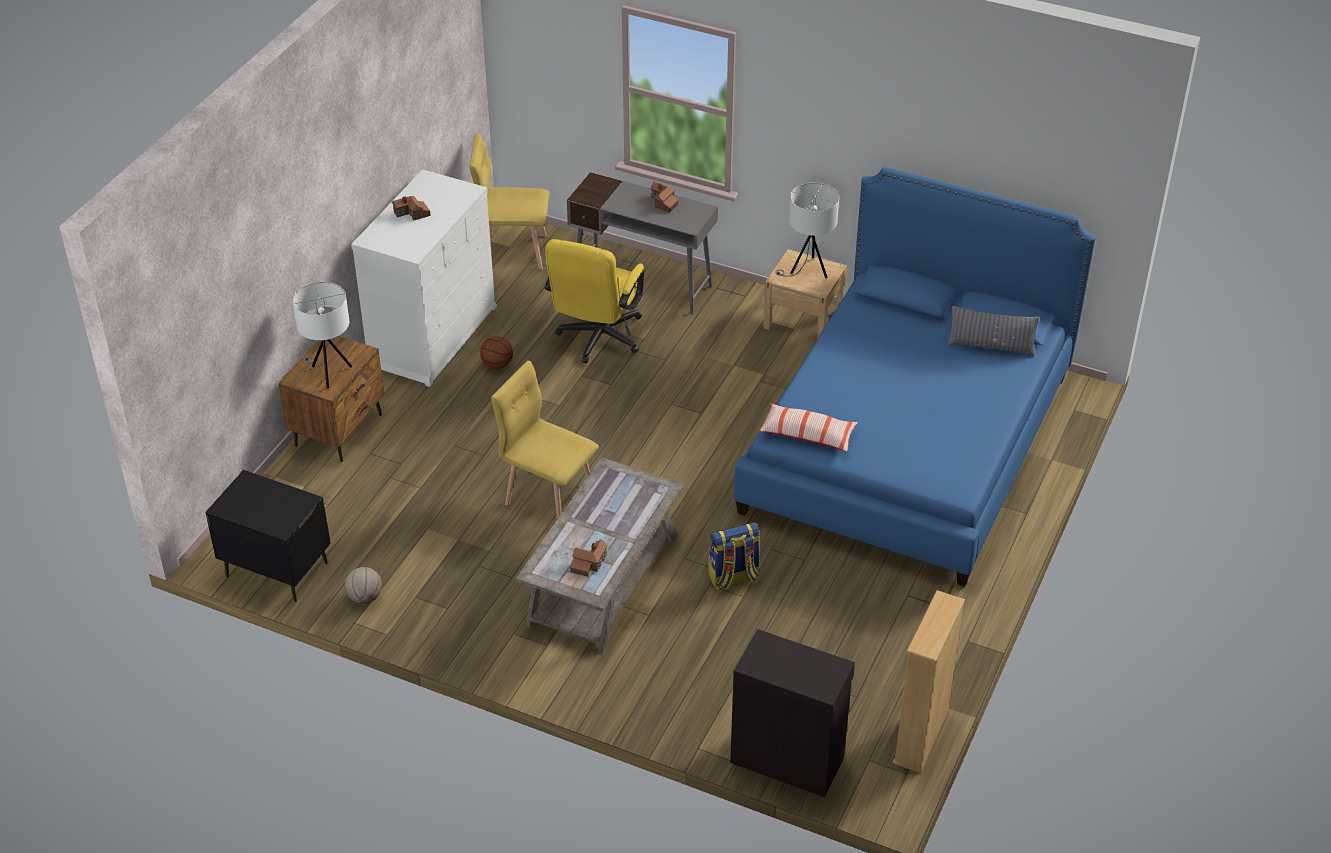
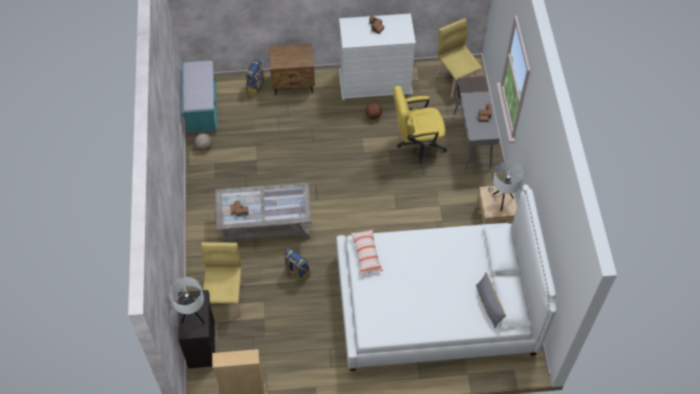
camera: 60 degrees right, 15 degrees up
(276, 569) = (202, 109): black nightstand -> turquoise bench
(297, 479) = (255, 86): none -> backpack
(329, 373) = (286, 59): white table lamp -> white table lamp (194, 316)
(549, 496) = (303, 178): yellow chair -> yellow chair (226, 298)
(906, 442) = (435, 303): blue bed -> white bed

